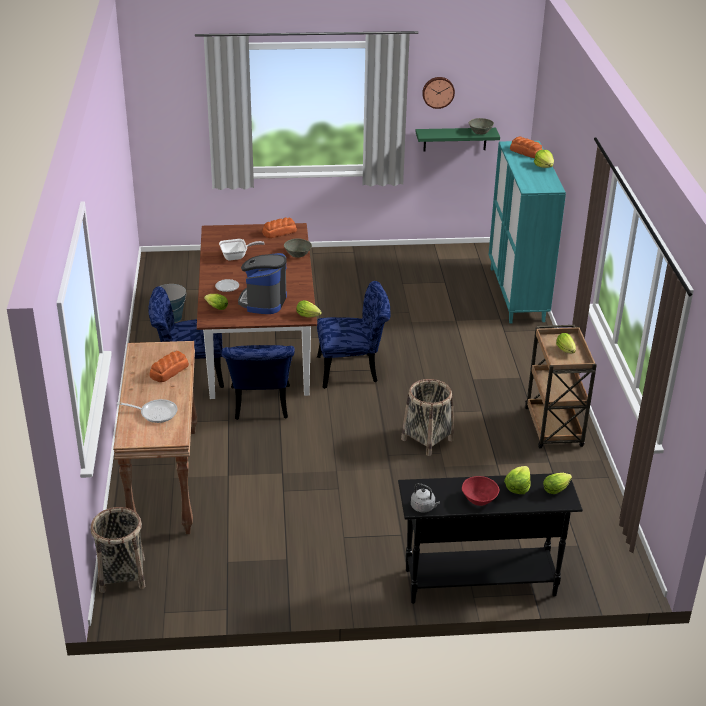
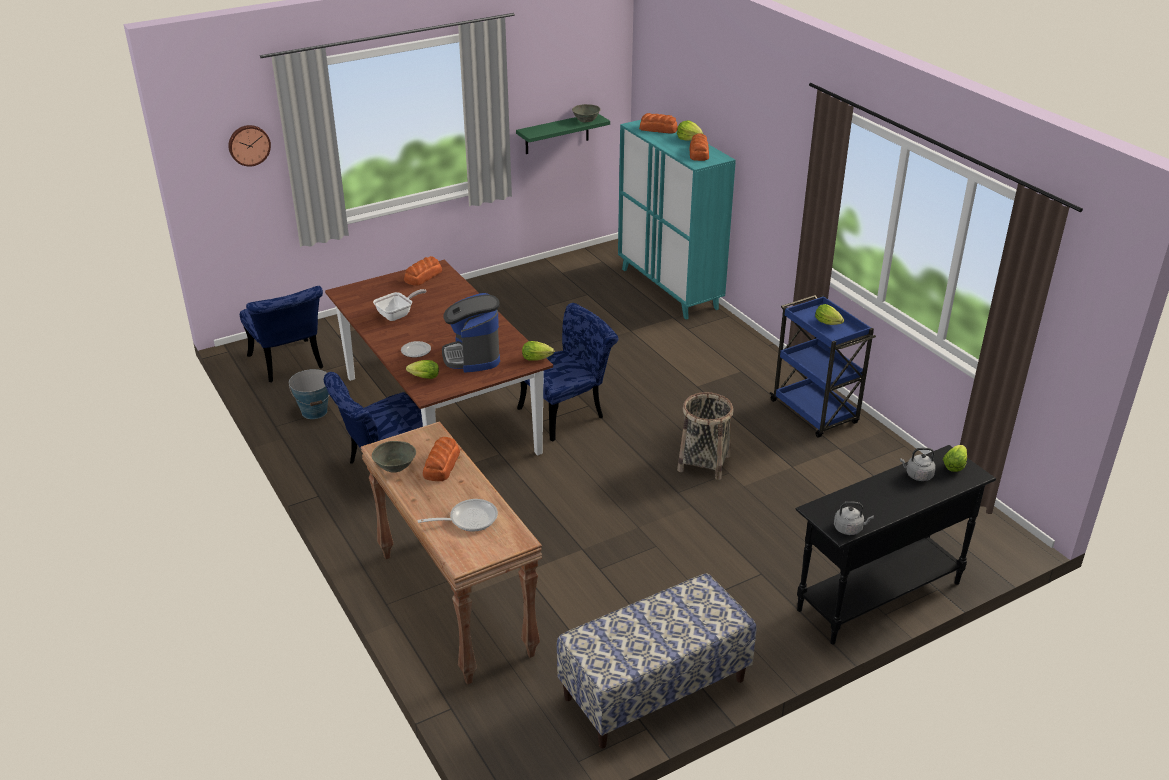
camera: 25 degrees left, 0 degrees up
(122, 575) = (493, 735): basket -> none
(254, 586) = (654, 689): none -> bench
(260, 406) = (498, 482): blue chair -> blue chair (289, 365)
(298, 254) = (465, 295): grey bowl -> grey bowl (395, 466)
(438, 92) = (535, 82): wall clock -> wall clock (249, 145)
(478, 499) = (893, 501): red bowl -> none
(517, 487) = (917, 475): lettuce -> grey kettle
(539, 180) = (698, 153): none -> bread
(554, 428) = (815, 413): brown cart -> blue cart

